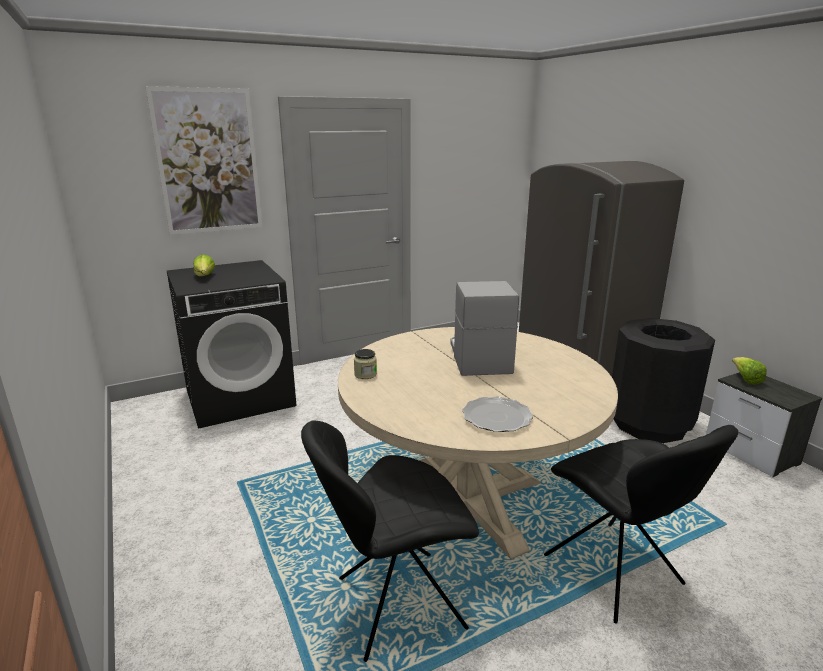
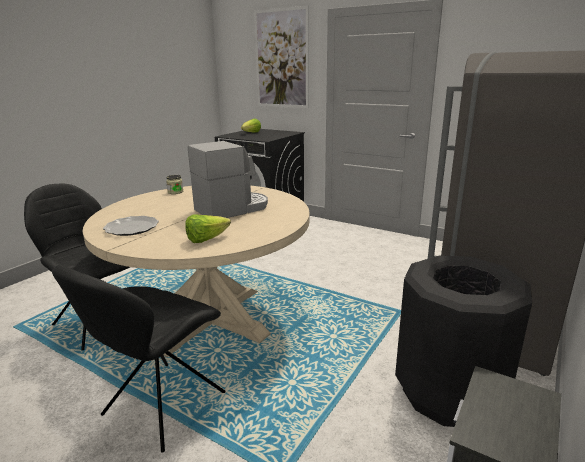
camera: 60 degrees right, 0 degrees up
(745, 379) = (509, 390): lettuce -> lettuce (206, 239)

